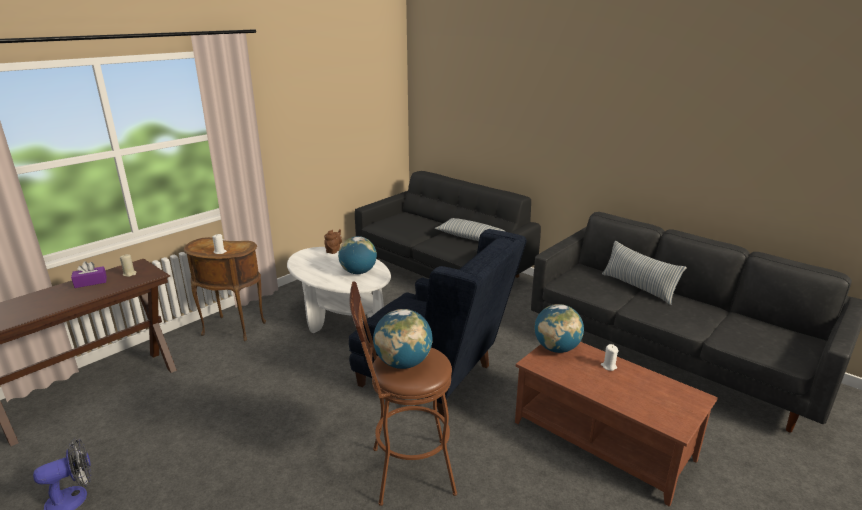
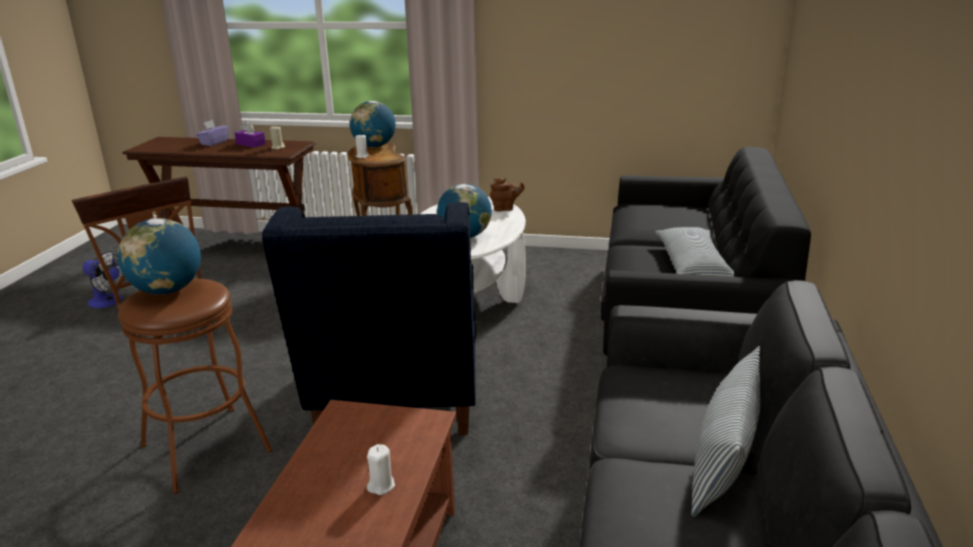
camera: 60 degrees right, 0 degrees up
(43, 297) = (214, 143): none -> purple tissue box
(556, 348) = (400, 423): globe -> globe (374, 146)

